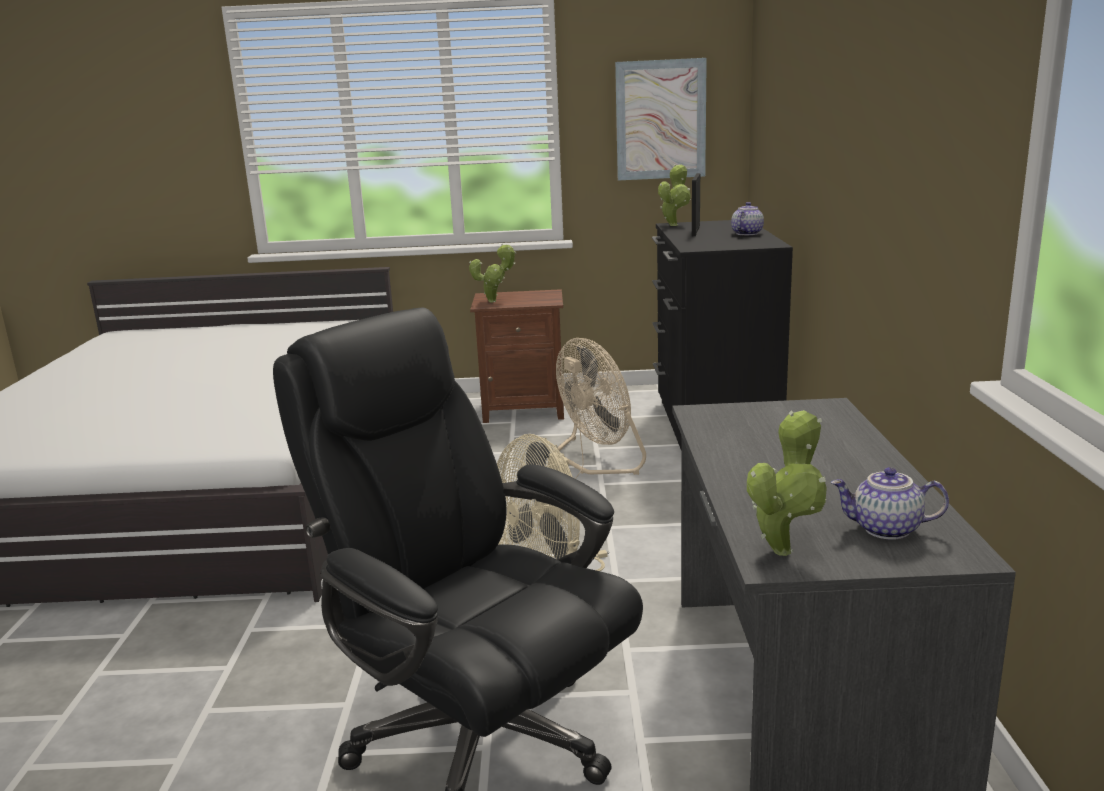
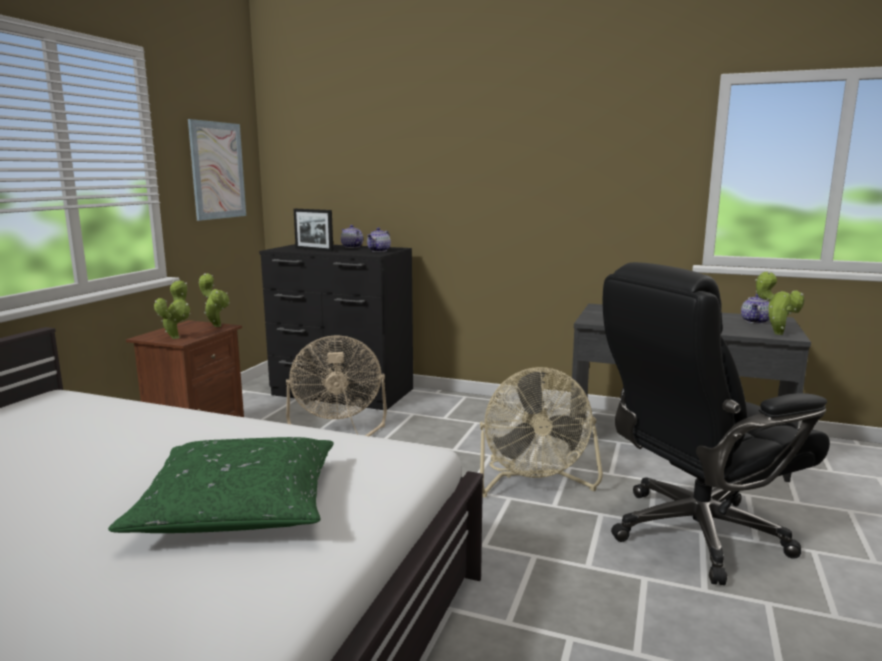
camera: 70 degrees left, 5 degrees down
(161, 413) = (238, 506): none -> green pillow
(674, 225) = (279, 249): potted plant -> potted plant (216, 326)
(730, 244) = (379, 251): none -> teapot

